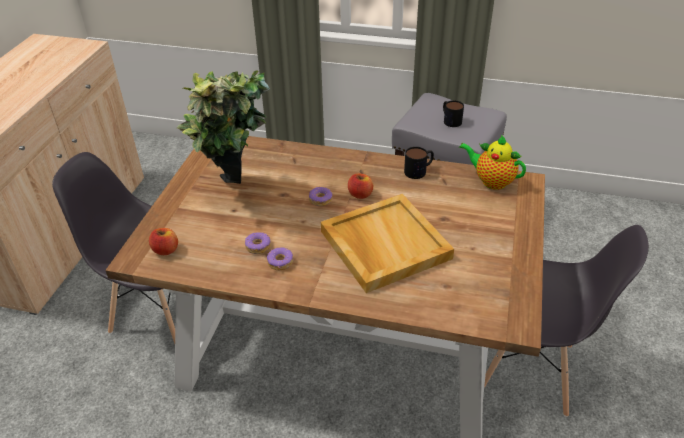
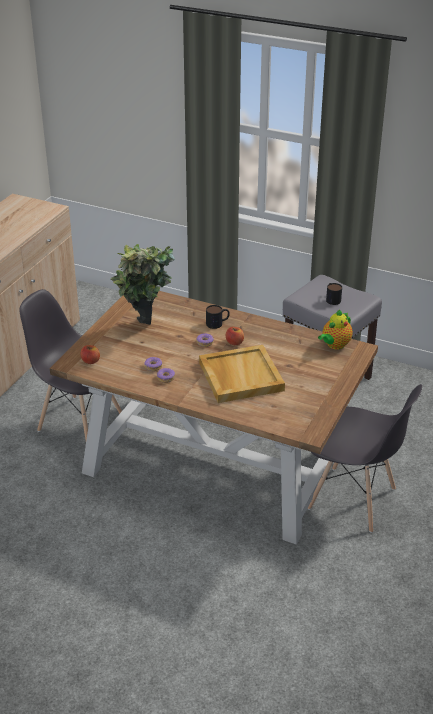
camera: 10 degrees right, 5 degrees down
(419, 170) = (284, 331): mug -> mug (218, 323)
(491, 181) = (334, 345): teapot -> teapot turned 90 degrees counterclockwise

